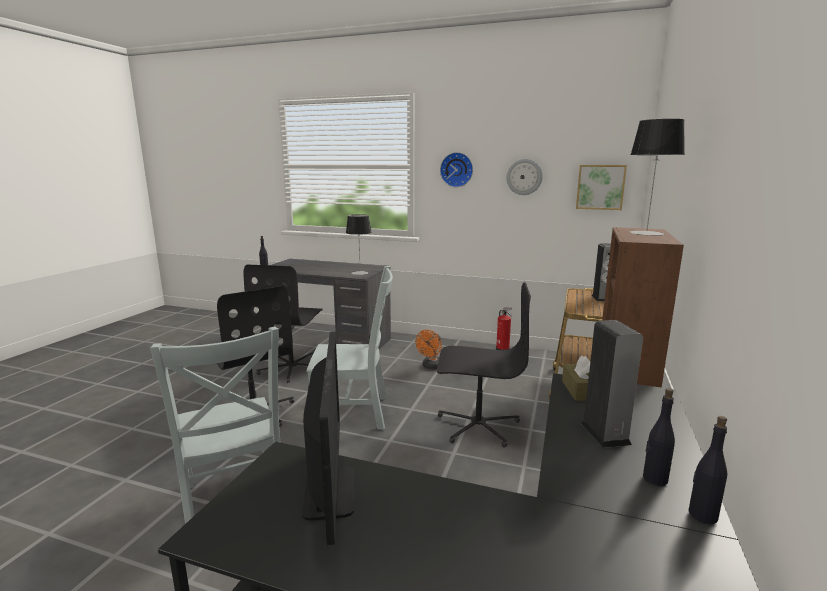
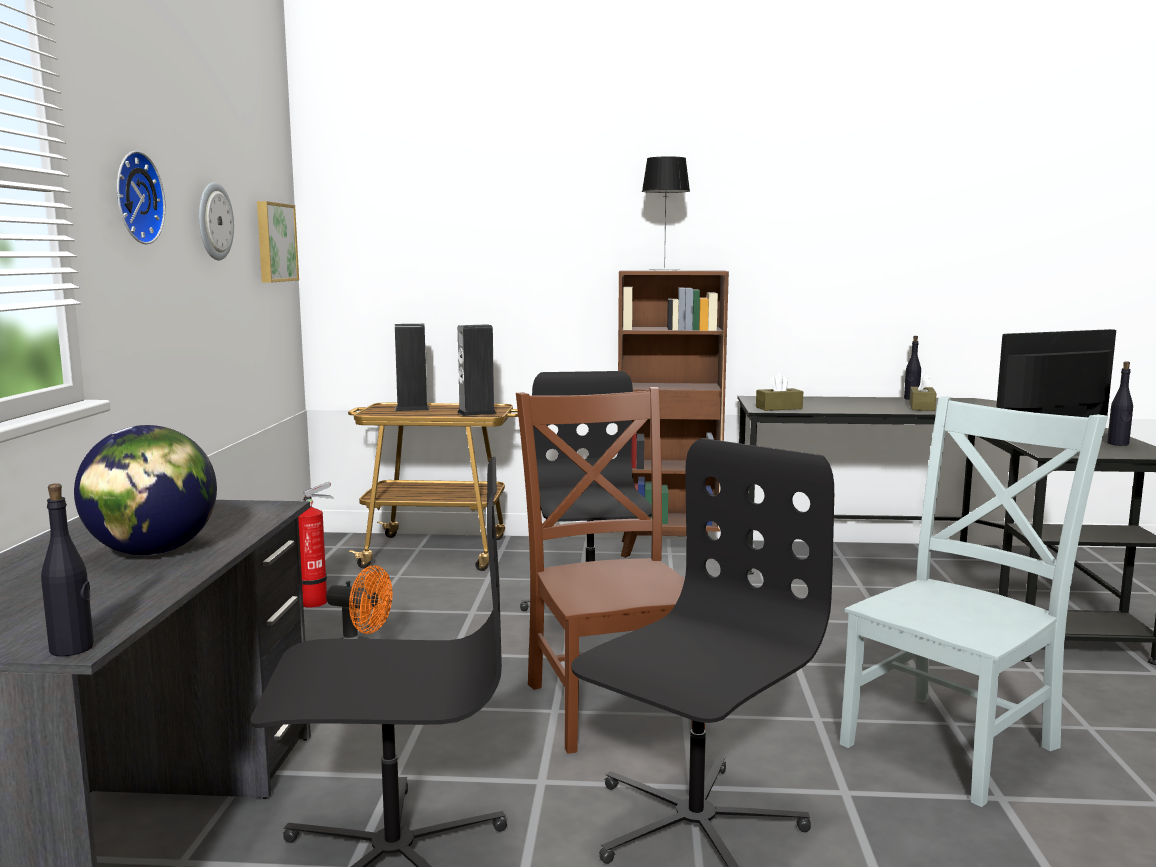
camera: 105 degrees left, 5 degrees down
(325, 269) = (152, 552): none -> globe
(355, 413) = (611, 703): grey chair -> brown chair
(360, 273) = (225, 512): table lamp -> none
(603, 490) = (922, 407): none -> brown tissue box
(605, 433) = (847, 406): speaker -> speaker (476, 413)
(654, 479) = (889, 402): black bottle -> black bottle (1118, 444)

